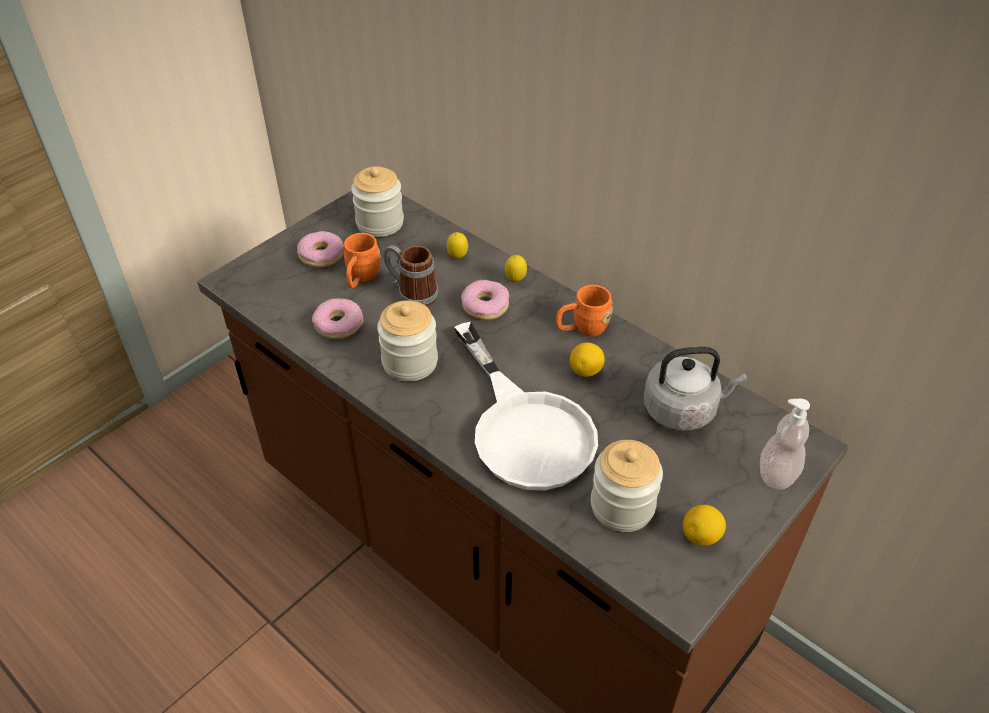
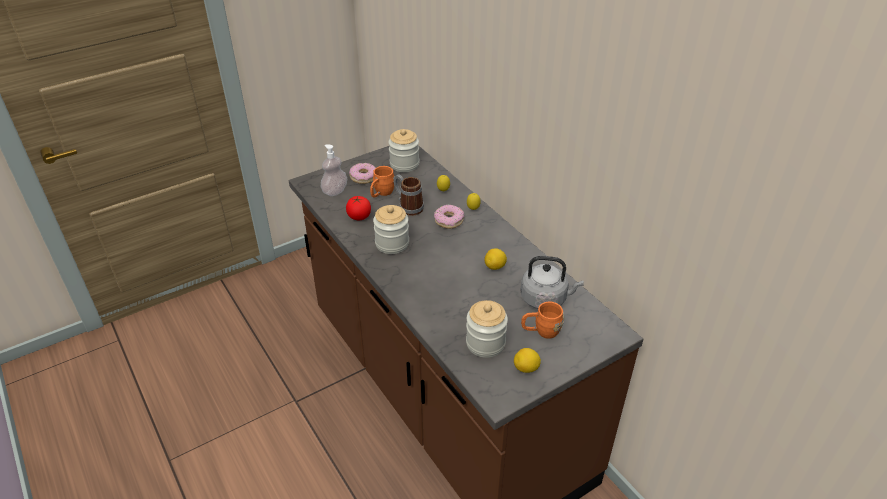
camera: 15 degrees right, 5 degrees down
(339, 324) = (359, 216): donut -> tomato
(525, 427) = (445, 290): white frying pan -> none
(582, 328) = (503, 243): orange mug -> orange mug (541, 331)
(777, 474) = (589, 345): soap dispenser -> soap dispenser (335, 191)

